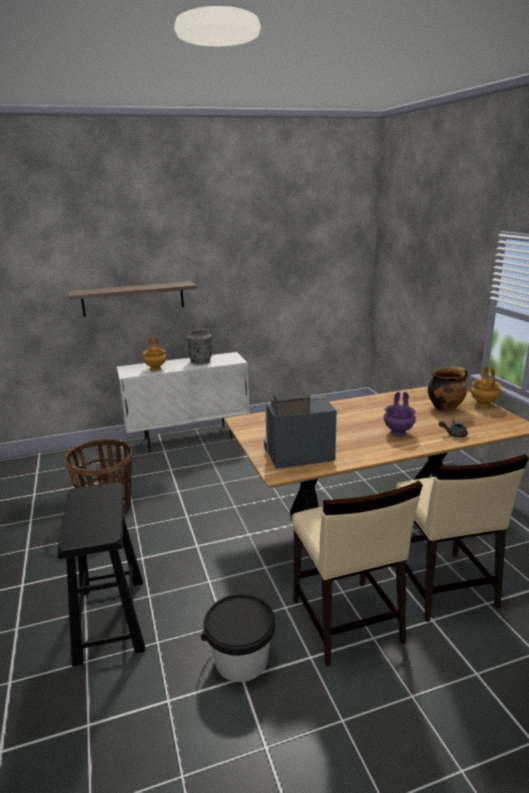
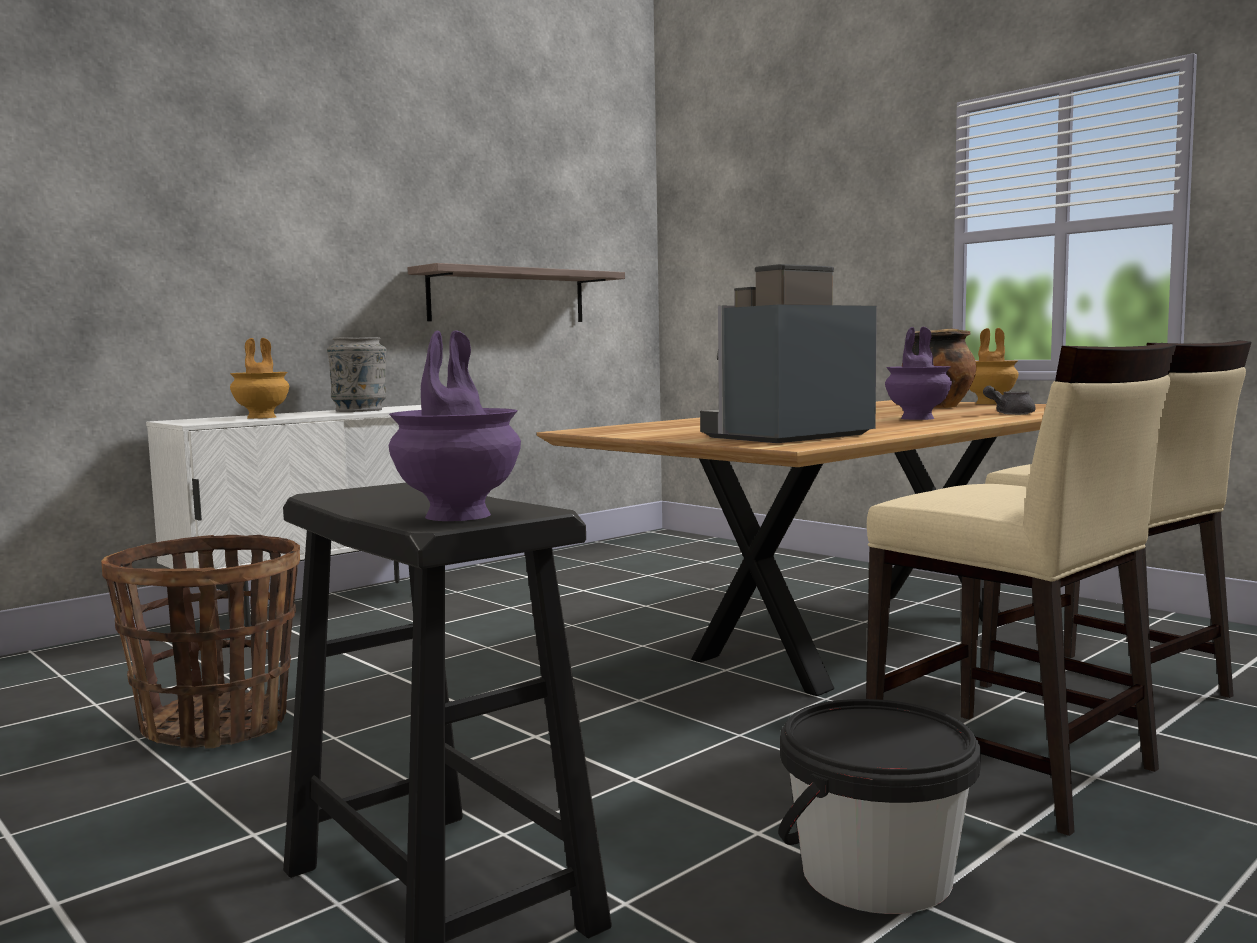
camera: 25 degrees left, 15 degrees down
(85, 532) = (458, 515): none -> purple vase
(133, 298) = (194, 256): shelf -> shelf (508, 296)

